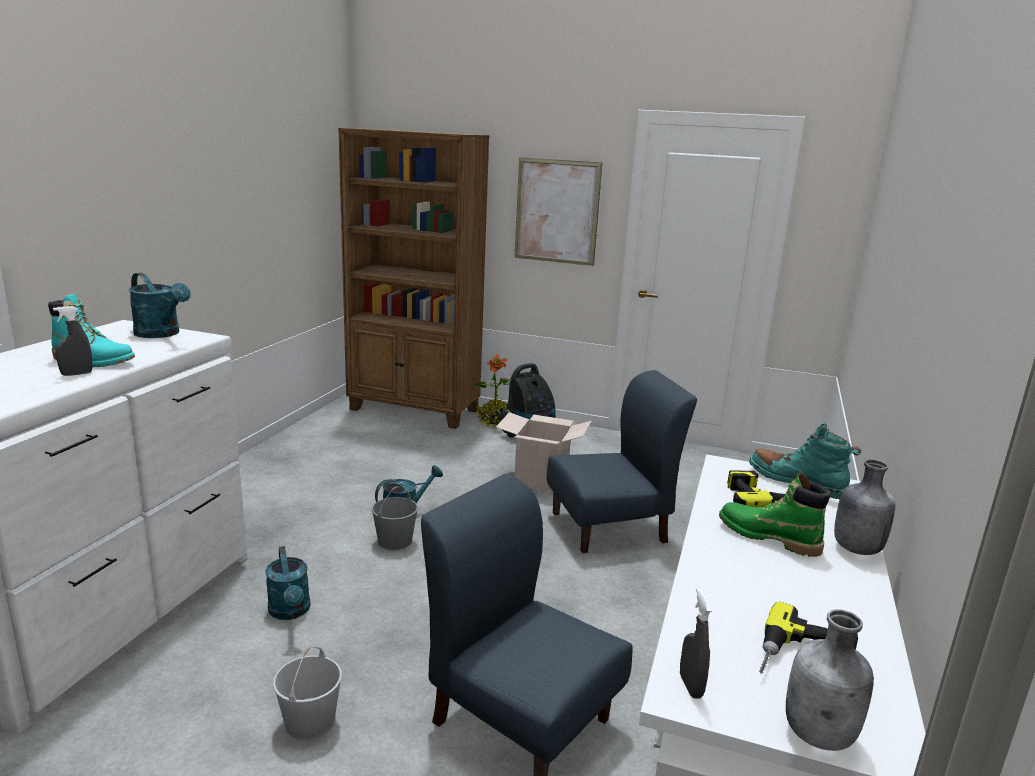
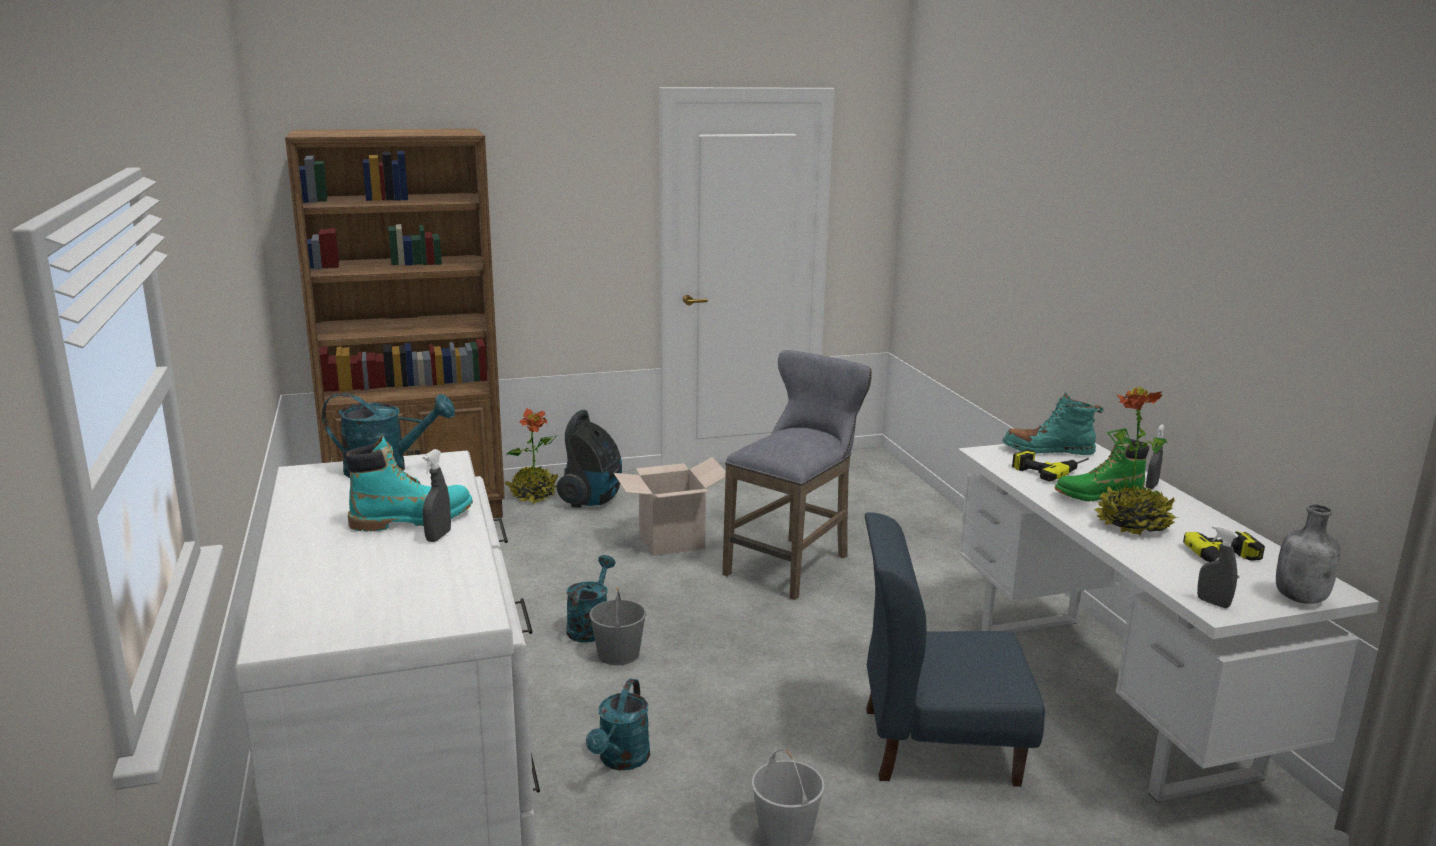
camera: 35 degrees left, 0 degrees up
(290, 612) = (621, 761): turquoise watering can -> turquoise watering can turned 75 degrees clockwise
(557, 211) = (573, 216): picture -> none
(609, 527) = (794, 564): blue chair -> grey stool
(754, 575) = (1132, 524): none -> potted plant
(855, 549) = (1151, 486): grey bottle -> grey spray bottle

